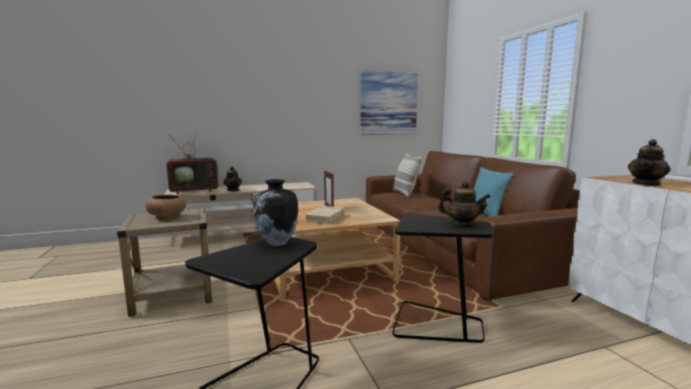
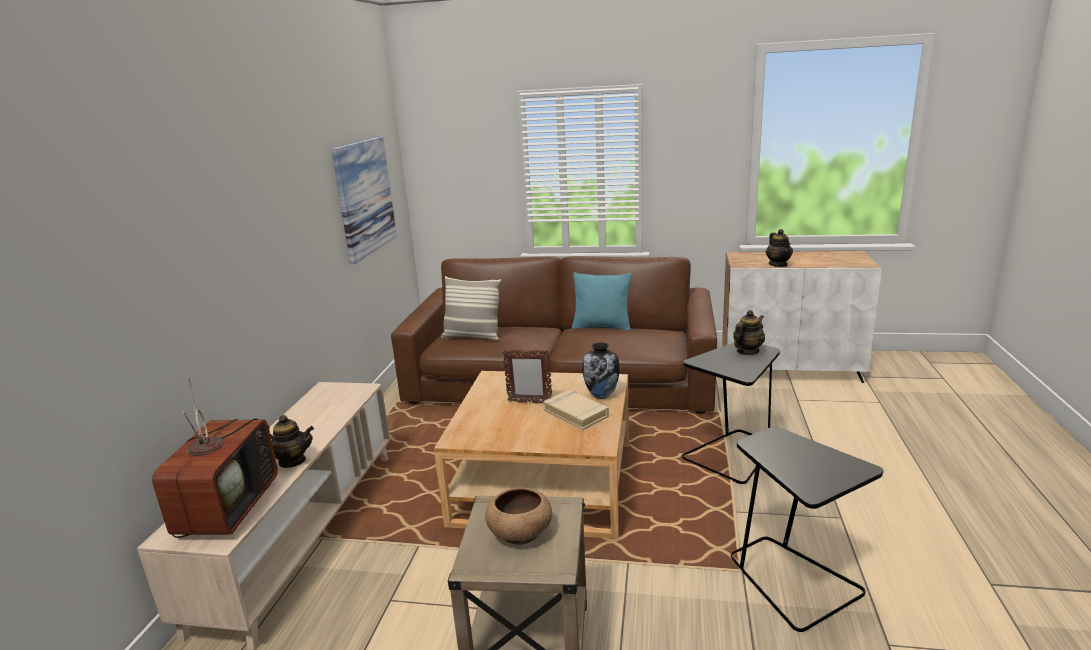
camera: 60 degrees left, 10 degrees up
(277, 243) = (769, 447): vase -> vase (602, 395)

